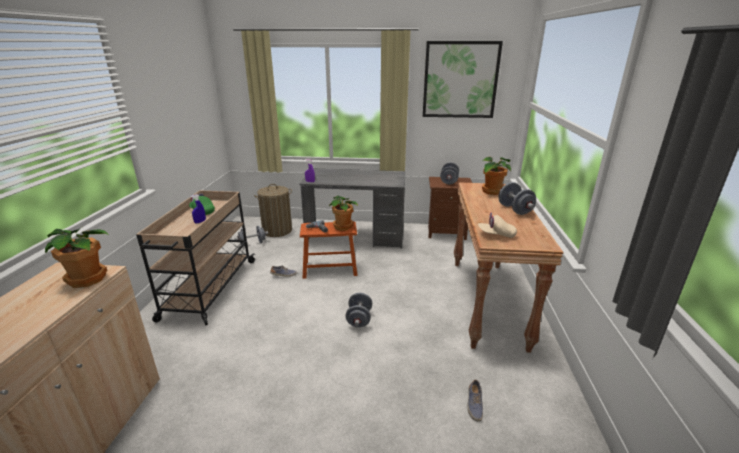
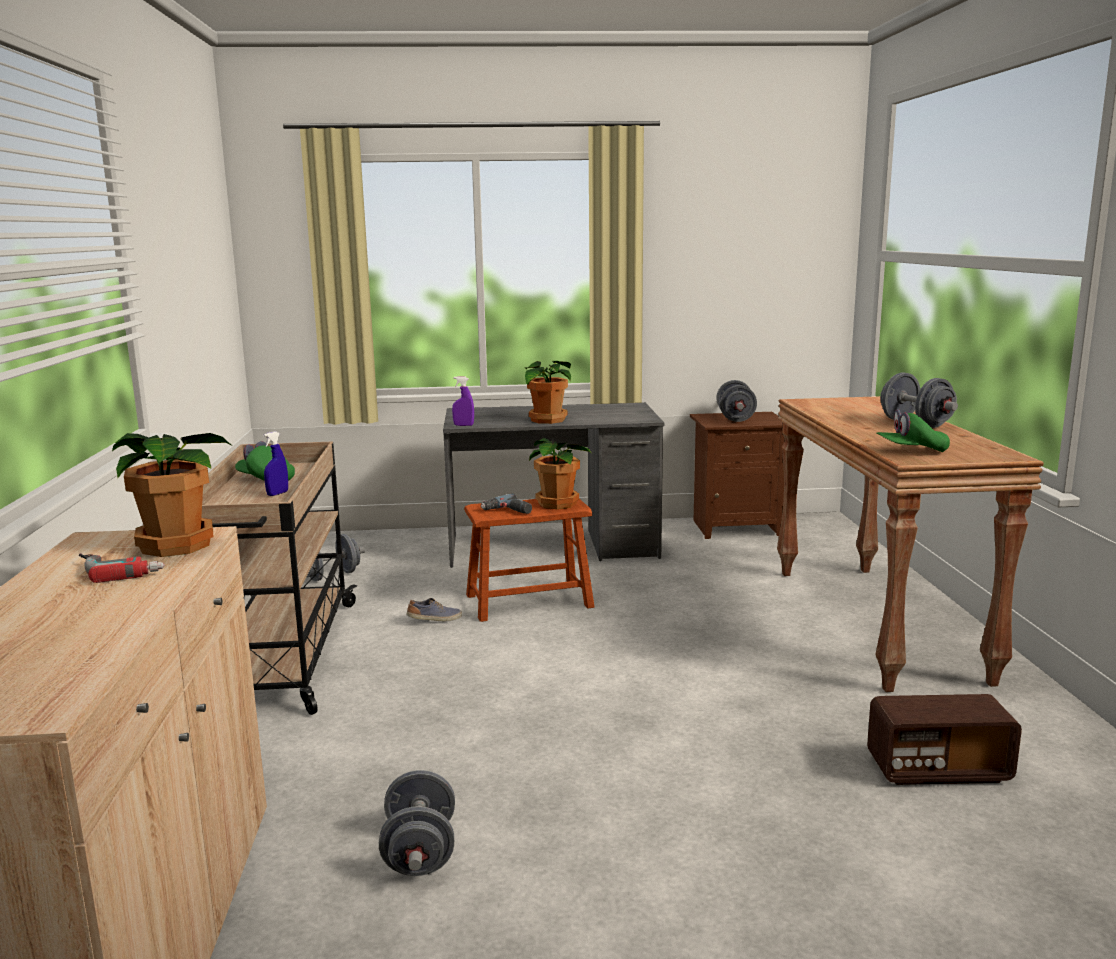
camera: 10 degrees left, 10 degrees down
(49, 295) = (122, 568): none -> power drill
(277, 230) = (374, 551): laundry basket -> none
(359, 319) = (640, 672): grey dumbbell -> grey dumbbell (420, 852)
(460, 80) = (740, 219): picture -> none
(474, 405) = (938, 770): shoe -> radio
(491, 191) = (852, 406): potted plant -> potted plant (546, 420)
(496, 235) = (911, 451): beige cap -> green cap

